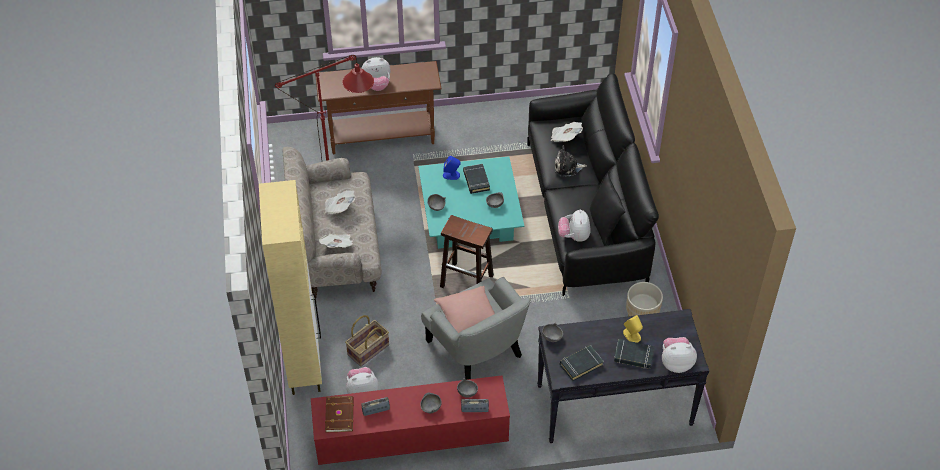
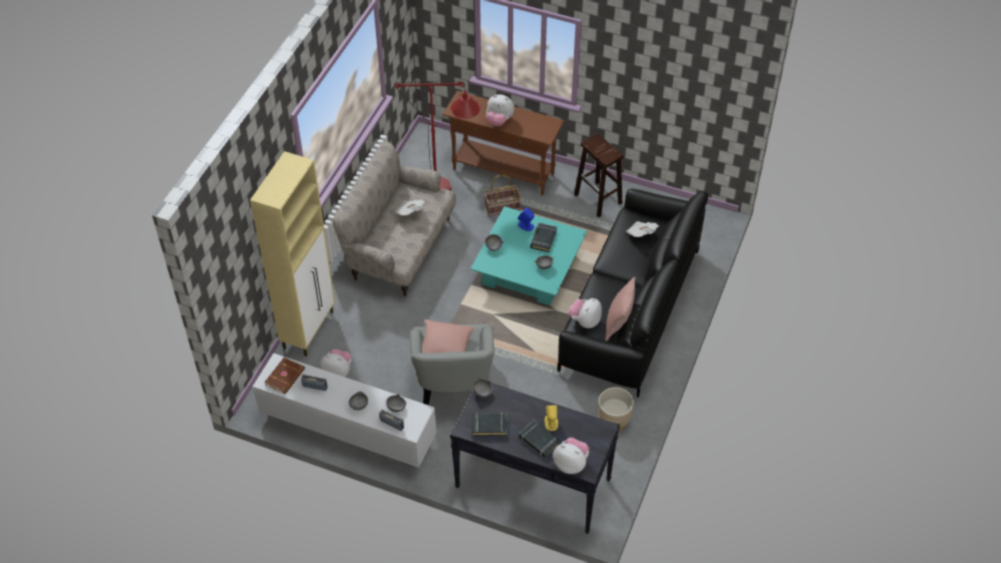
camera: 30 degrees right, 0 degrees up
(338, 246) = (385, 243): newspaper -> none
(368, 350) = (366, 341): basket -> basket (502, 208)
(410, 439) = (347, 428): red tv stand -> white tv stand
(467, 281) = (486, 322): brown stool -> brown stool (598, 199)
(567, 167) = (624, 260): plush toy -> none
(604, 225) = (618, 323): black pillow -> pink pillow

